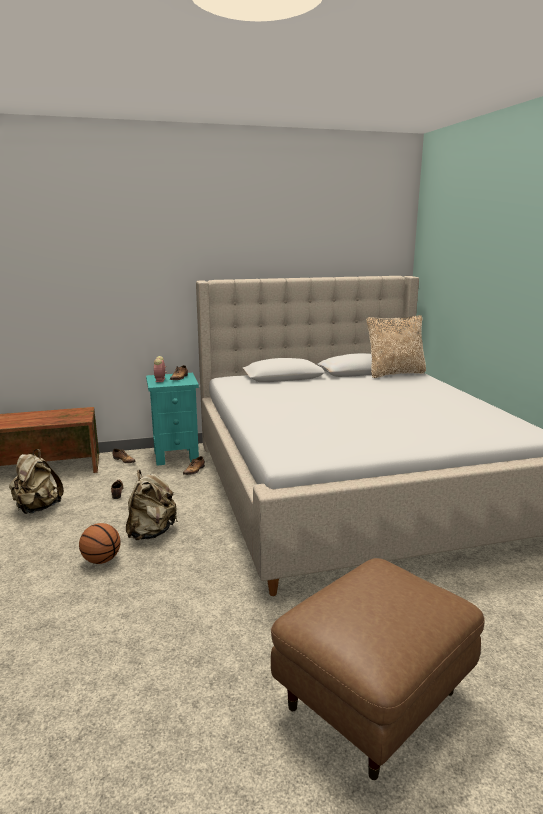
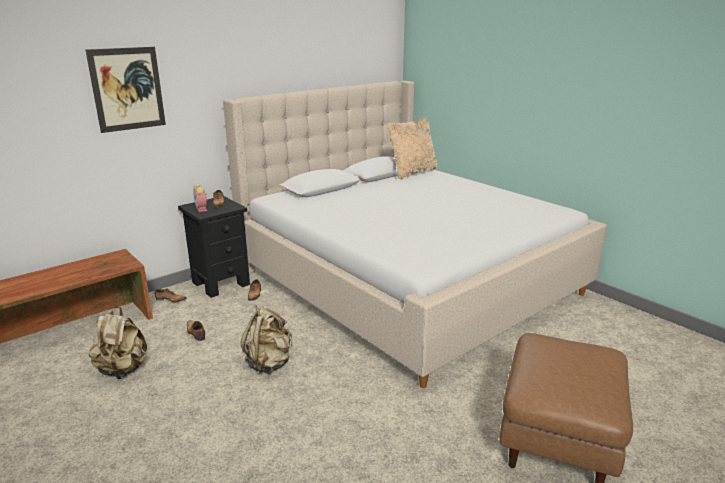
camera: 25 degrees left, 5 degrees up
(102, 560) = (246, 401): basketball -> none
(108, 265) = (127, 89): none -> picture
(176, 455) = (222, 283): turquoise nightstand -> black nightstand

